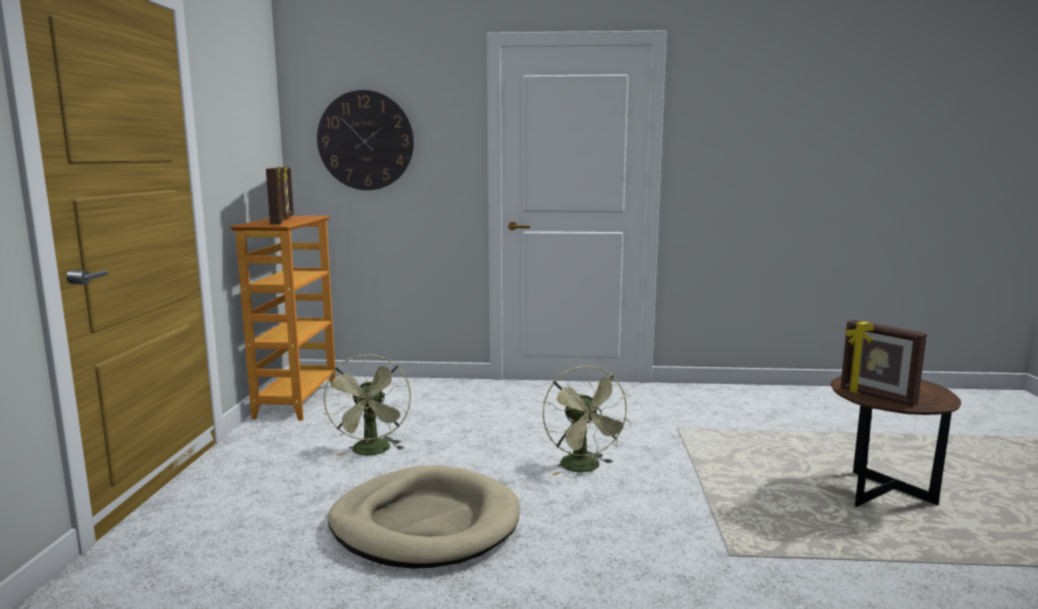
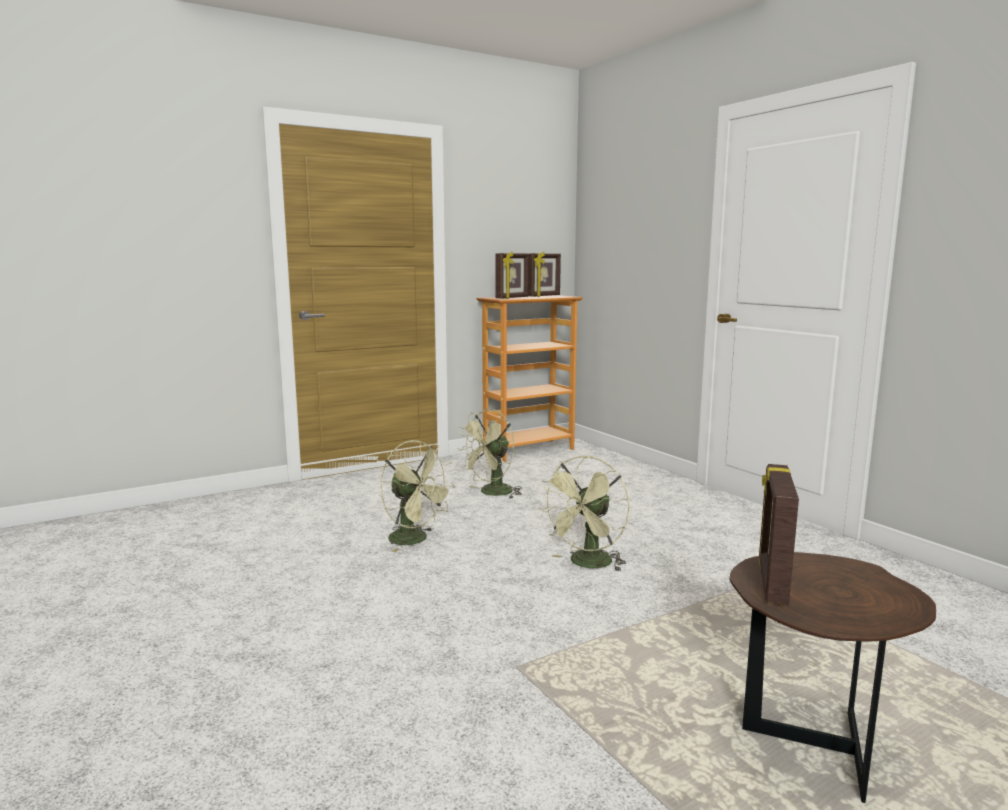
camera: 55 degrees right, 0 degrees up
(365, 140) = (623, 229): wall clock -> none
(425, 523) = (415, 540): beige dog bed -> green fan

